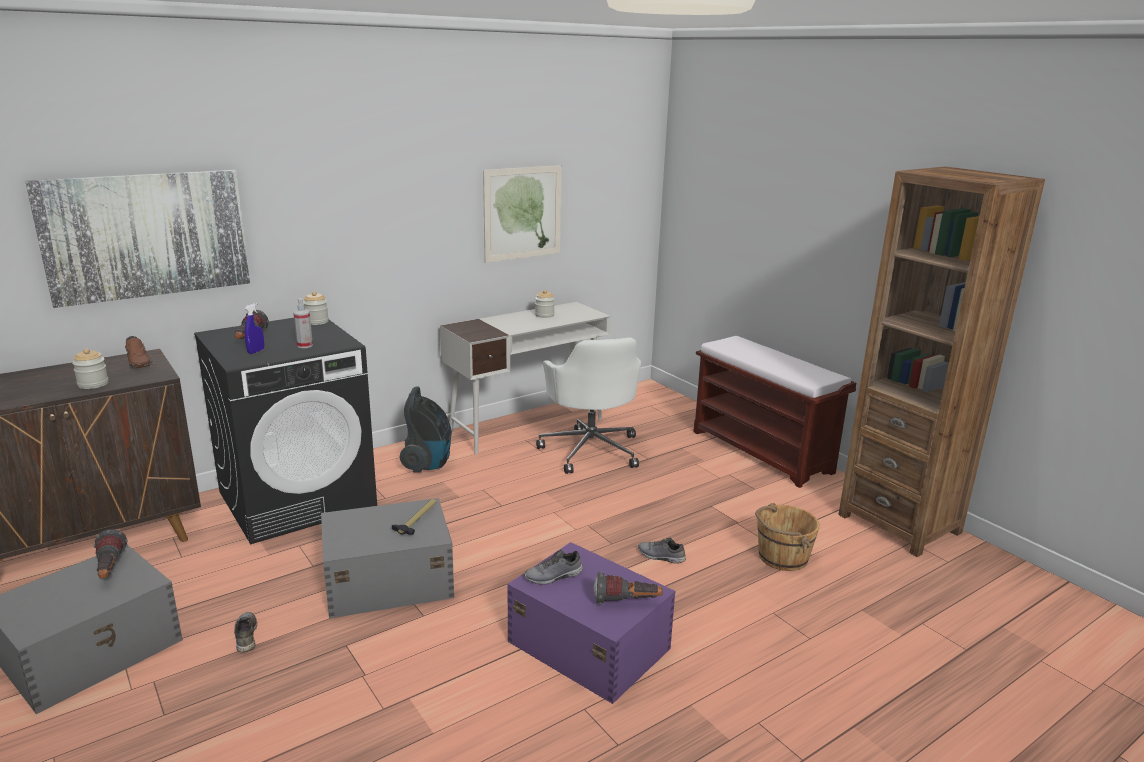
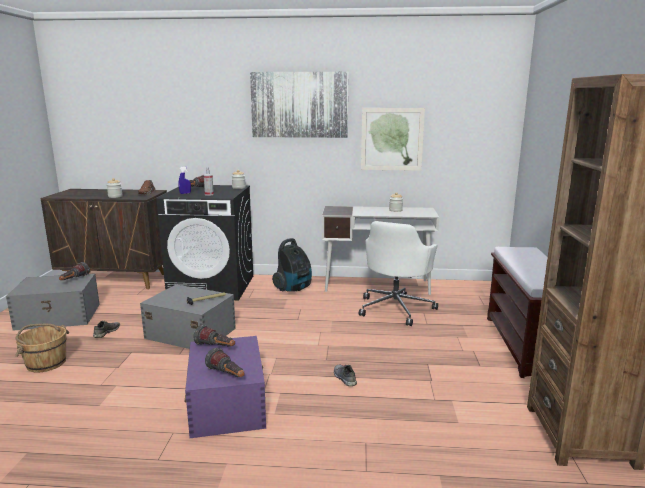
camera: 40 degrees right, 5 degrees down
(146, 235) = (165, 130): picture -> picture (299, 105)
(553, 577) = (216, 347): grey shoe -> flashlight
(781, 557) = (430, 413): brown bucket -> brown bucket (46, 363)

